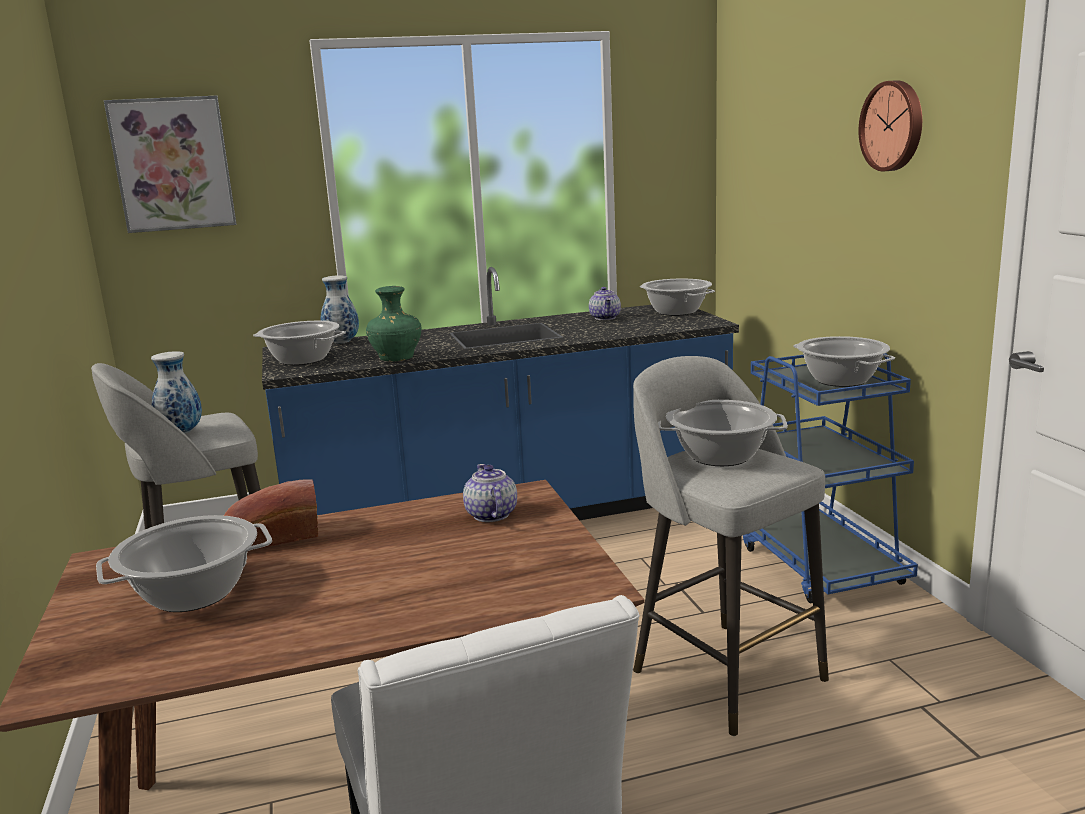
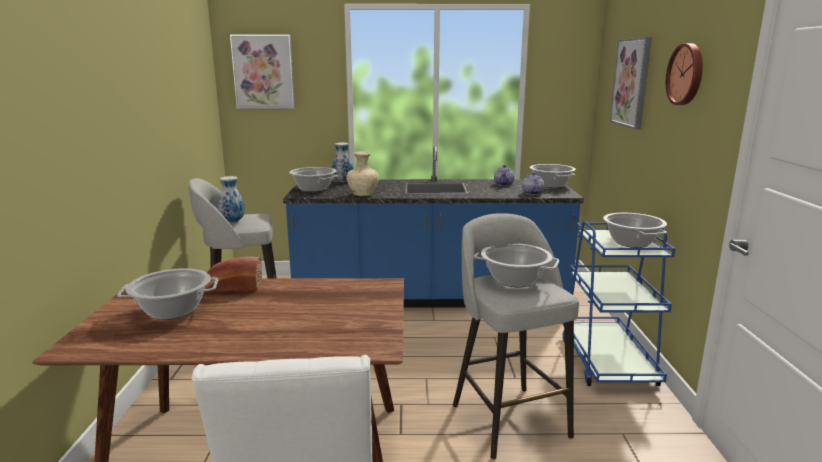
camera: 15 degrees right, 0 degrees up
(397, 359) = (363, 195): green vase -> beige vase
(490, 514) = (356, 293): teapot -> teapot (532, 193)
(788, 144) = (632, 82): none -> picture

